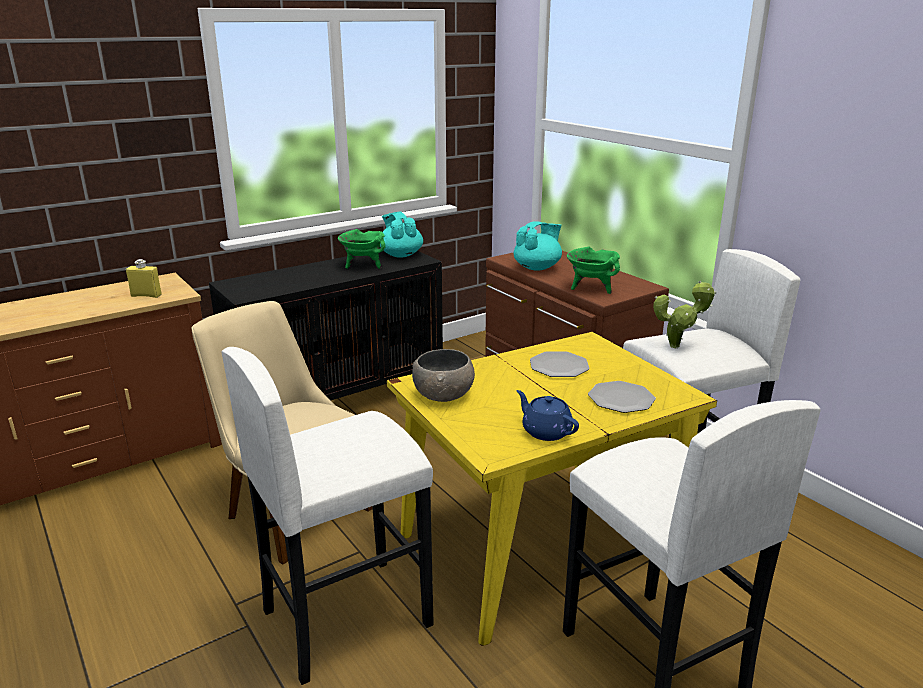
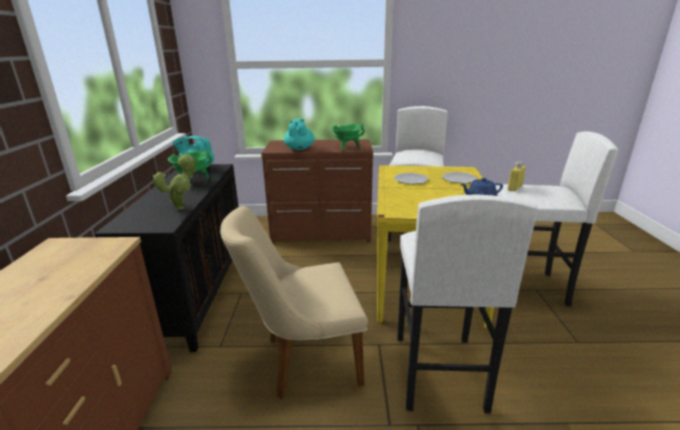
camera: 55 degrees left, 0 degrees up
(146, 295) = (82, 260): yellow bottle -> yellow bottle (514, 188)
(444, 394) = (415, 208): grey bowl -> none
(678, 346) = (417, 157): potted plant -> potted plant (182, 207)

